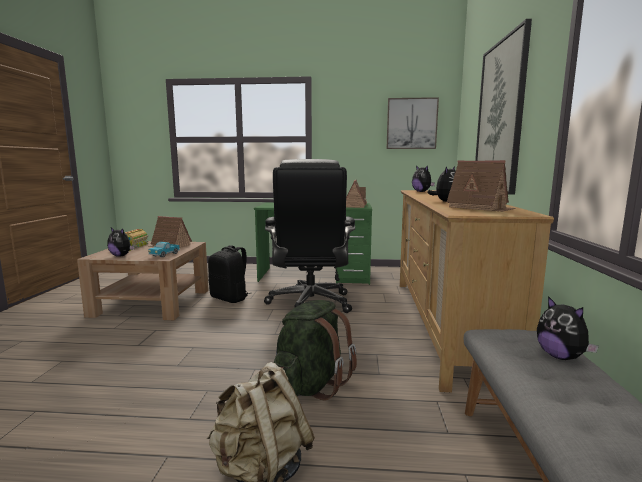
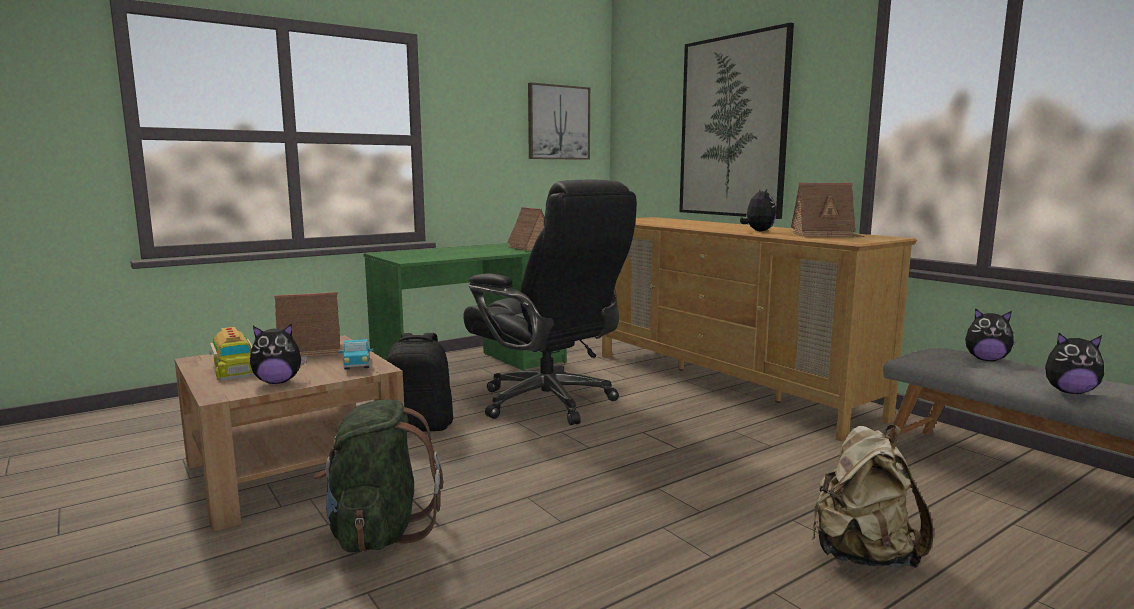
camera: 40 degrees left, 0 degrees up
(311, 385) = (742, 478): green backpack -> green backpack (378, 532)
(422, 192) = (644, 221): plush toy -> plush toy (1069, 392)

